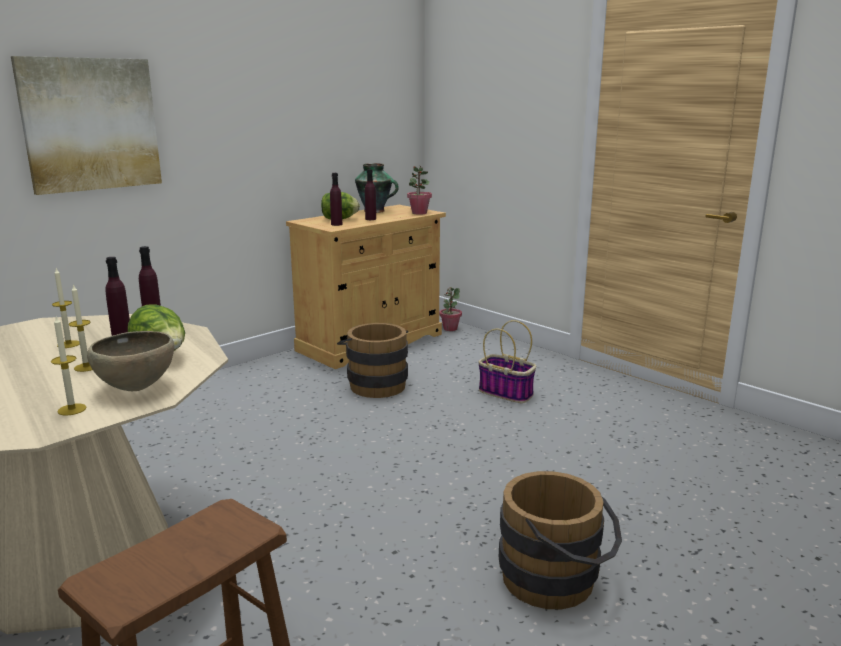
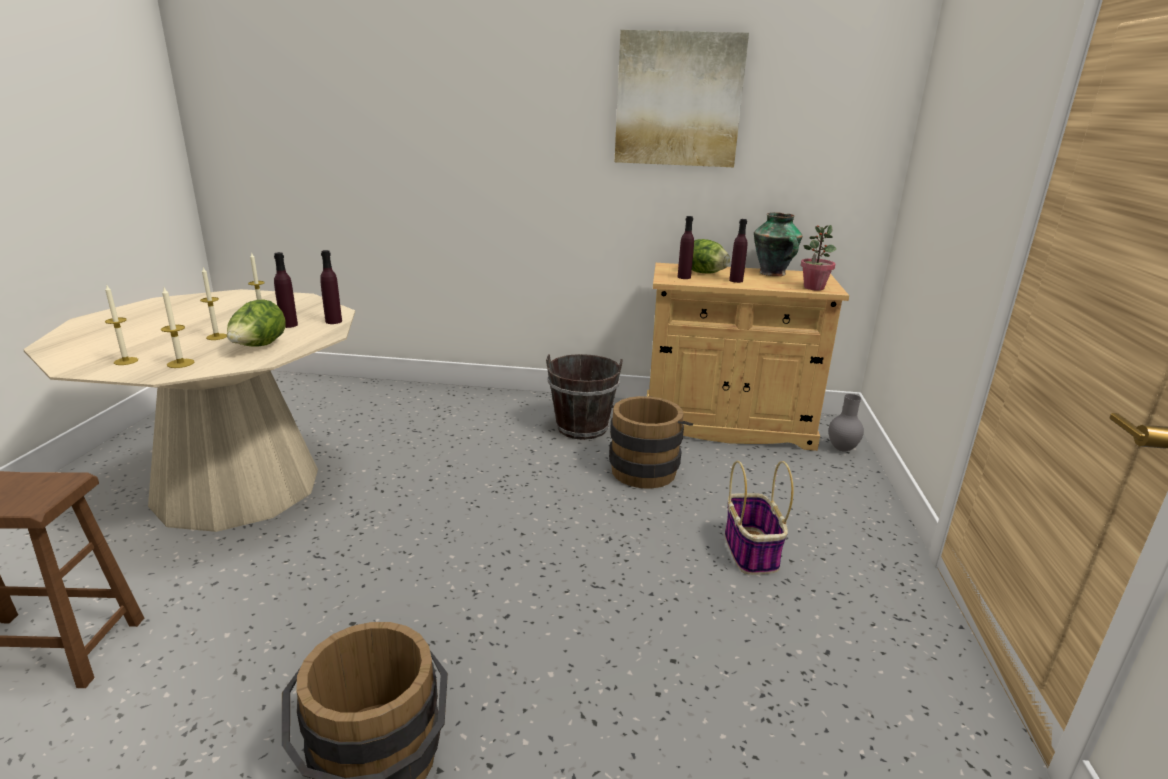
camera: 50 degrees right, 5 degrees up
(91, 124) = (465, 137): picture -> picture (678, 100)
(137, 388) = (180, 363): brown bowl -> candle
(285, 383) = (582, 428): none -> brown bucket
(450, 329) = (841, 448): potted plant -> grey vase

